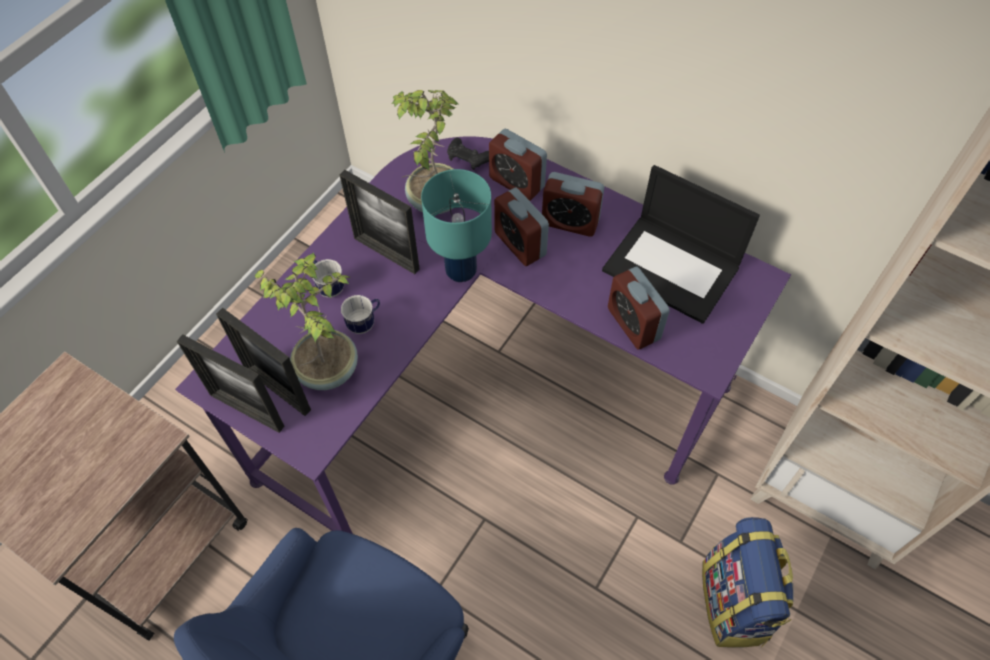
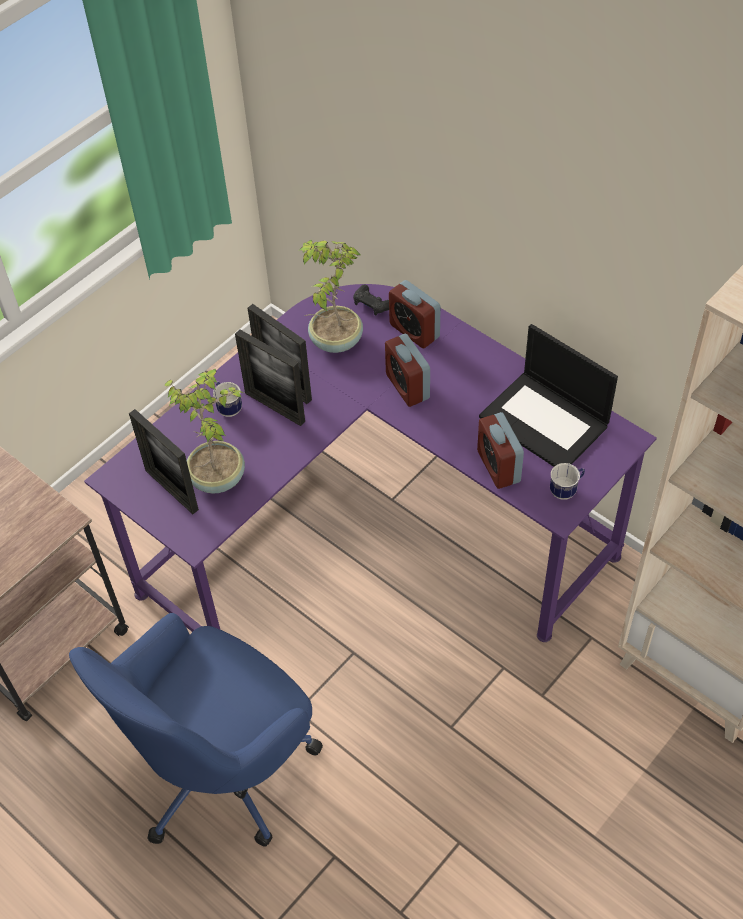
camera: 10 degrees right, 5 degrees down
(247, 410) = (143, 504): picture frame -> picture frame (274, 407)
(365, 323) = (256, 442): mug -> mug (566, 490)
(459, 271) = (347, 405): turquoise table lamp -> none
(570, 222) = (458, 371): alarm clock -> none
(735, 603) = (584, 756): backpack -> none

